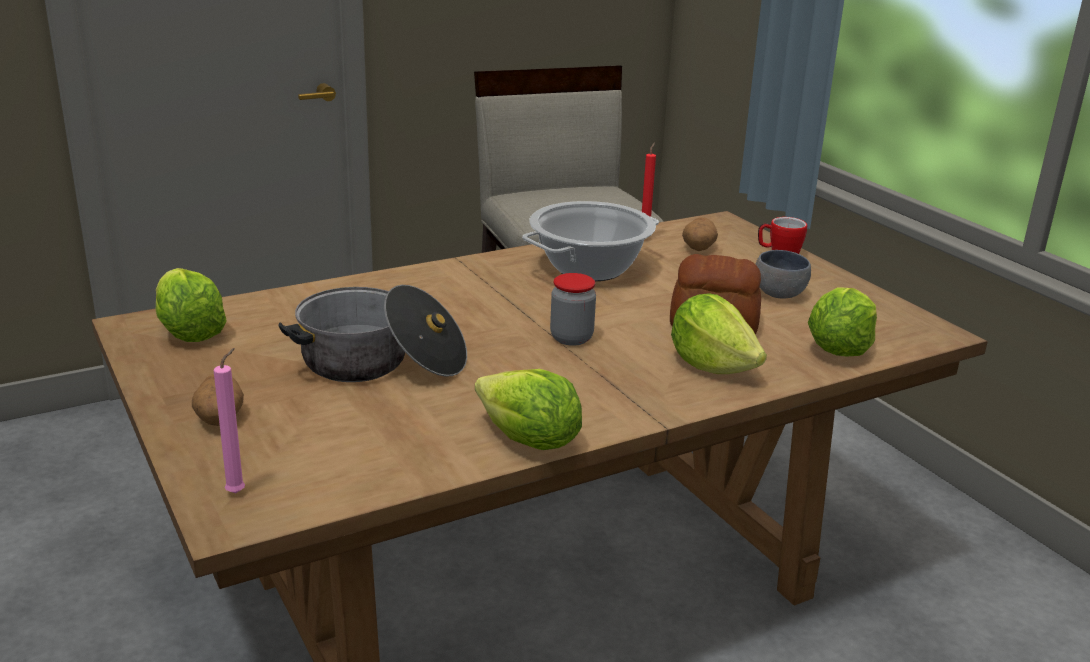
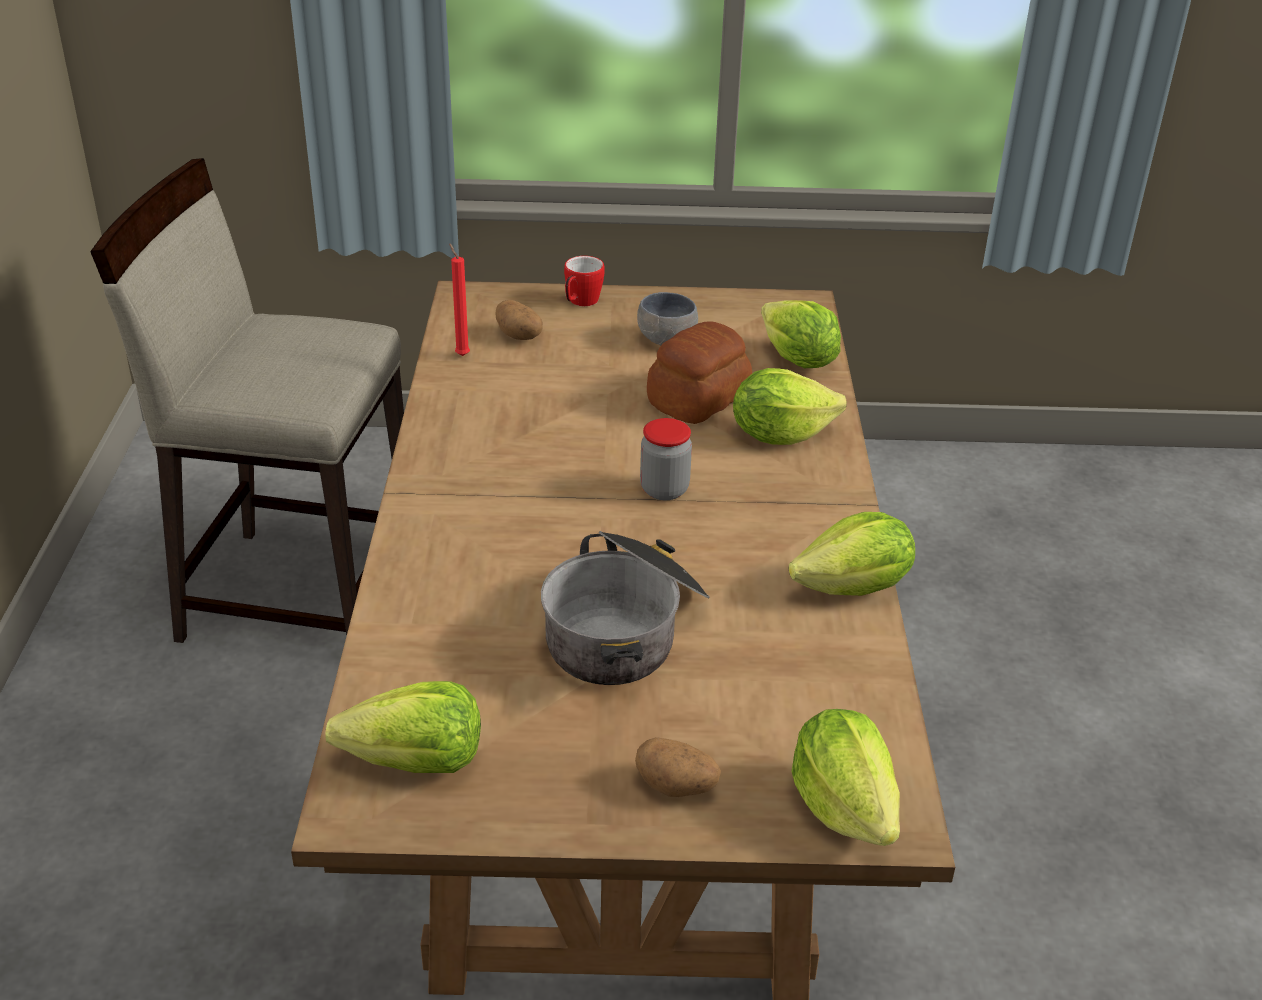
camera: 60 degrees left, 10 degrees up
(238, 492) = (844, 806): pink candle -> lettuce
(589, 269) = (507, 417): cooking pot -> none

